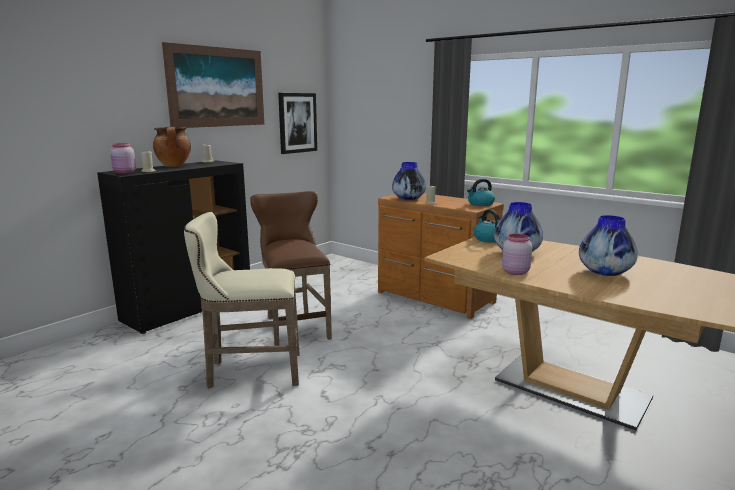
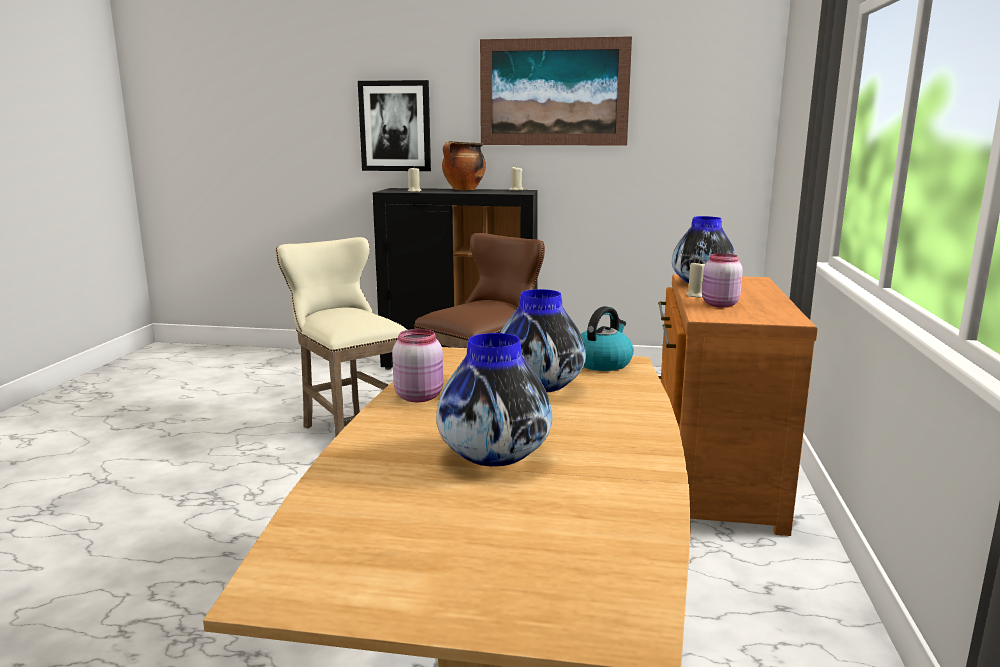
camera: 60 degrees right, 0 degrees up
(124, 173) = (392, 190): pink jar -> pink jar (719, 304)
(297, 123) = (698, 145): picture -> picture (395, 126)
(480, 204) = (766, 316): kettle -> none

